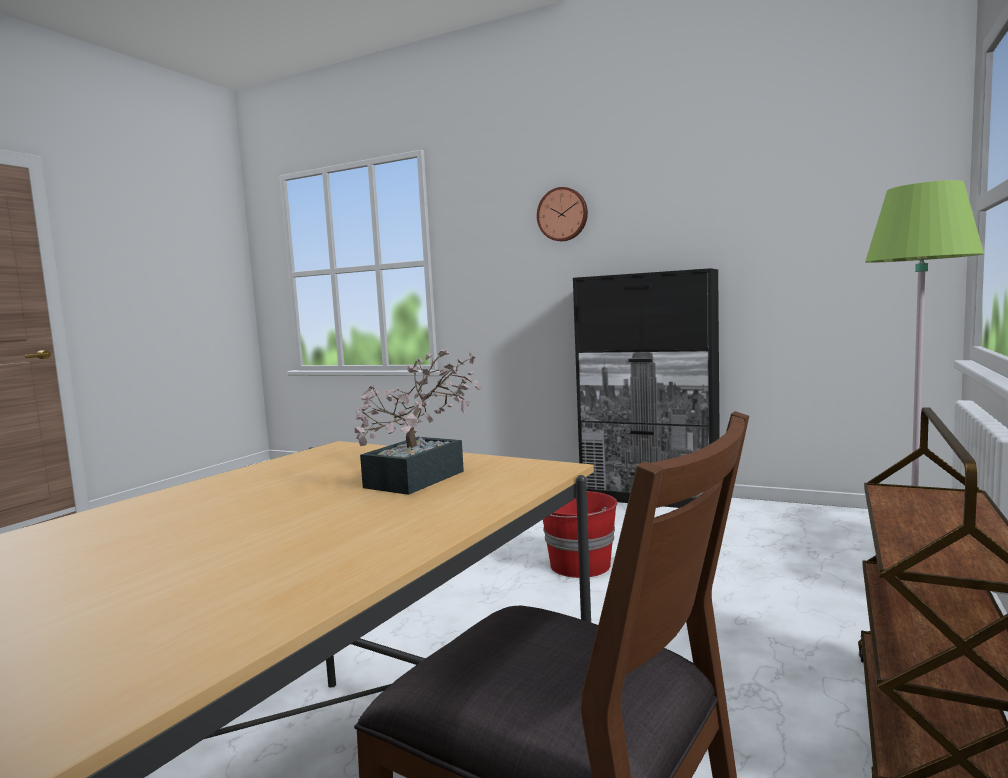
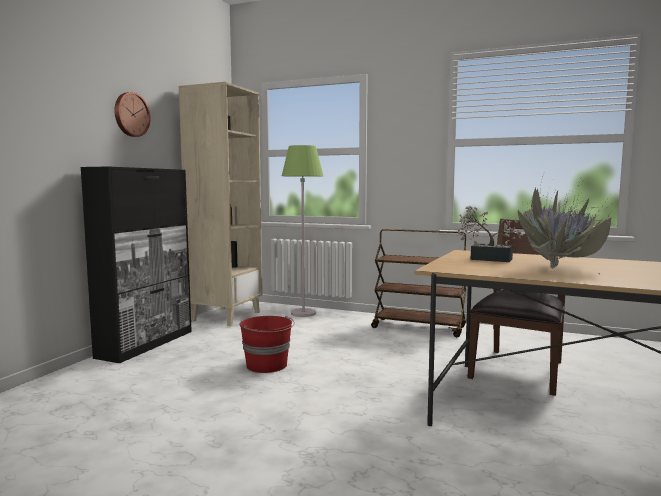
camera: 95 degrees left, 0 degrees up
(240, 515) = (559, 268): none -> potted plant
(563, 214) = (51, 101): wall clock -> wall clock (131, 114)
(817, 520) = (226, 316): none -> beige bookcase

